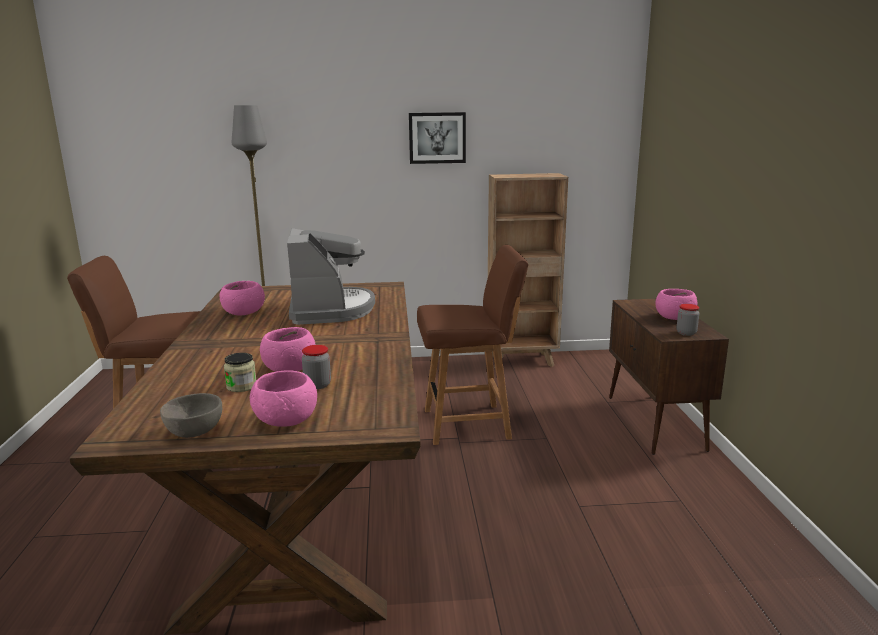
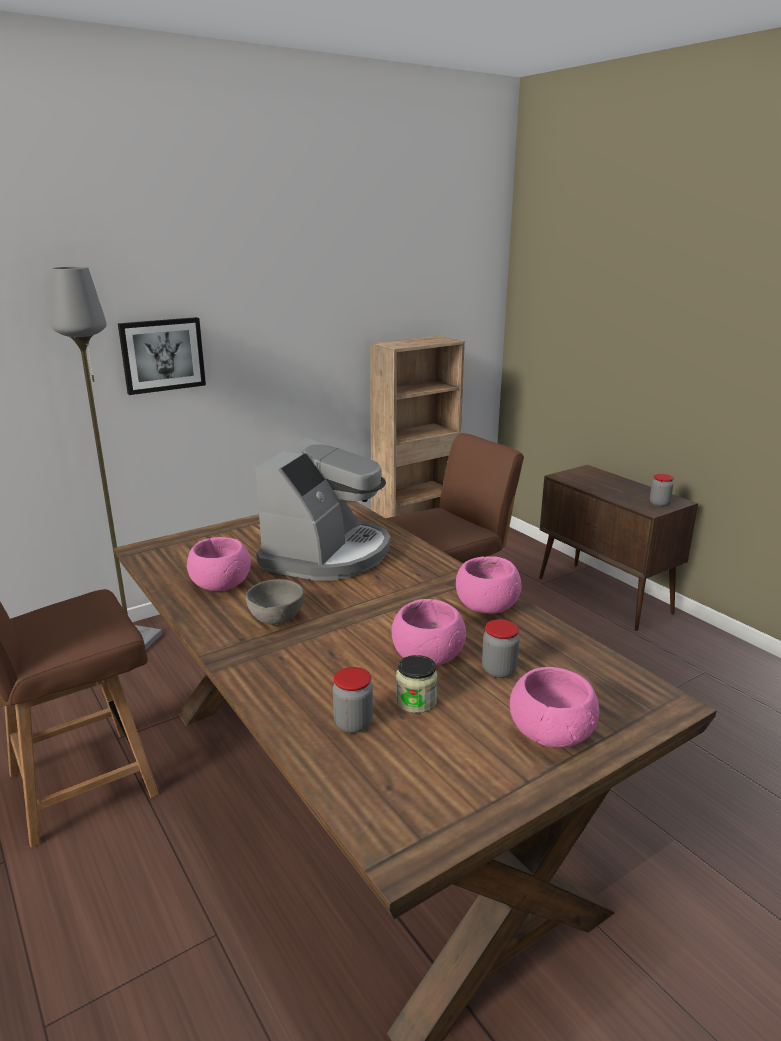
camera: 30 degrees left, 5 degrees up
(190, 387) = (353, 723): none -> jar
(194, 432) = (480, 792): grey bowl -> grey bowl (275, 619)
(330, 310) = (327, 554): coffee machine -> coffee machine turned 60 degrees clockwise
(437, 138) = (310, 301): picture -> picture (162, 355)
(674, 318) = (625, 487): pink bowl -> pink bowl (487, 606)

